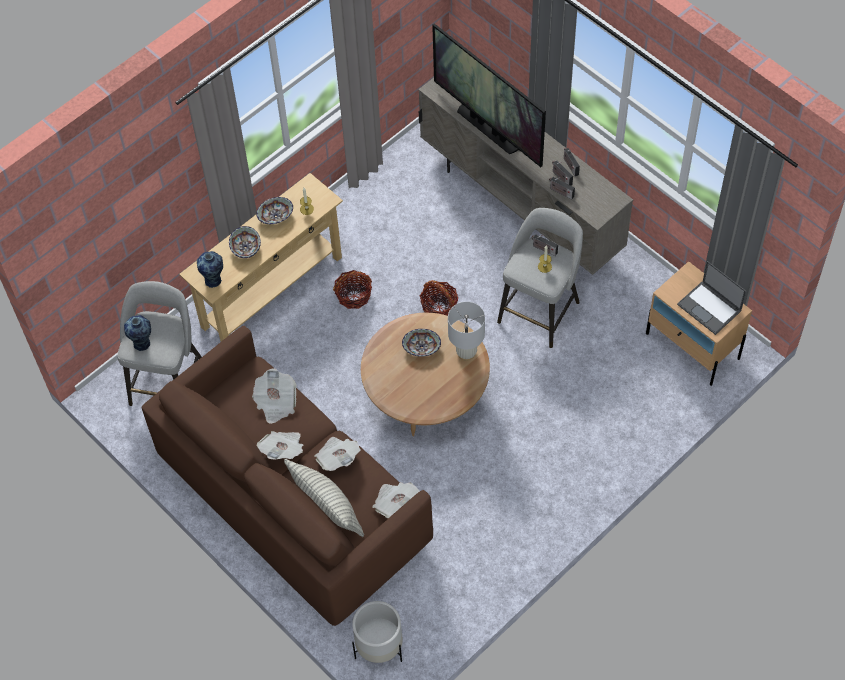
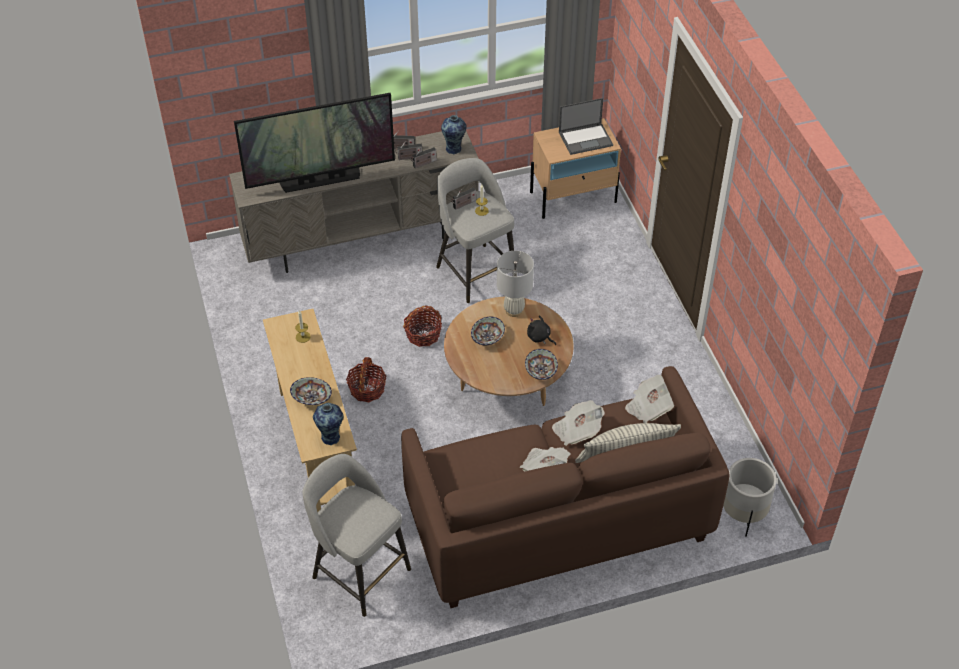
camera: 65 degrees left, 10 degrees down
(142, 344) = (357, 528): vase -> vase (454, 148)
(276, 217) = (293, 362): bowl -> bowl (541, 371)
(276, 402) = (488, 453): newspaper -> none
(446, 387) = (539, 337): none -> black plush toy

